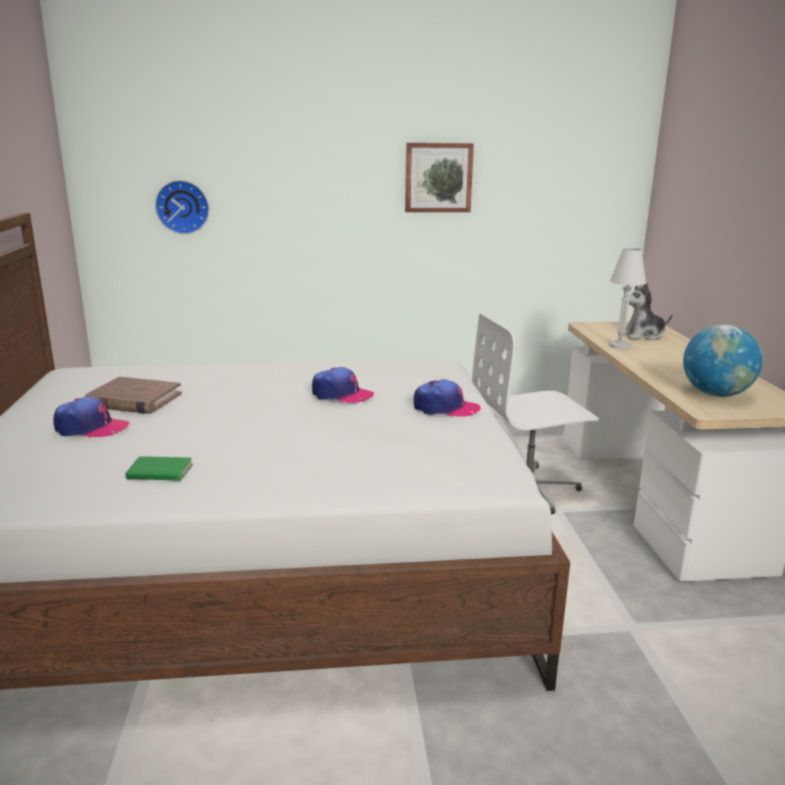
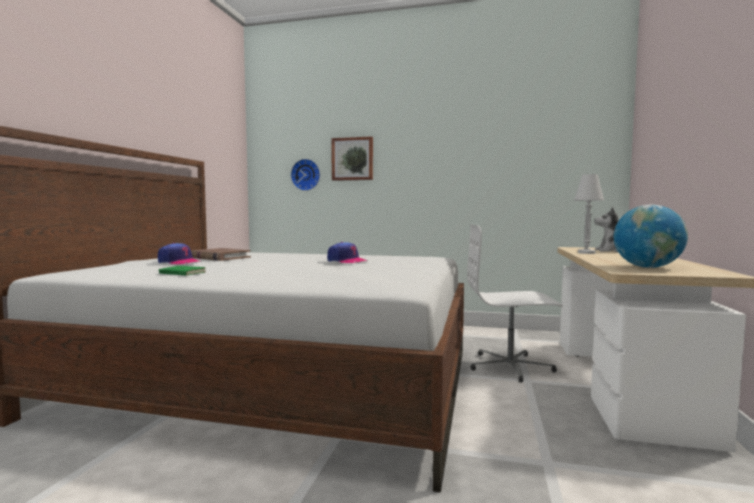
camera: 20 degrees right, 15 degrees down
(438, 177) = (464, 152): picture -> picture (352, 159)
(445, 408) = (409, 267): cap -> none

